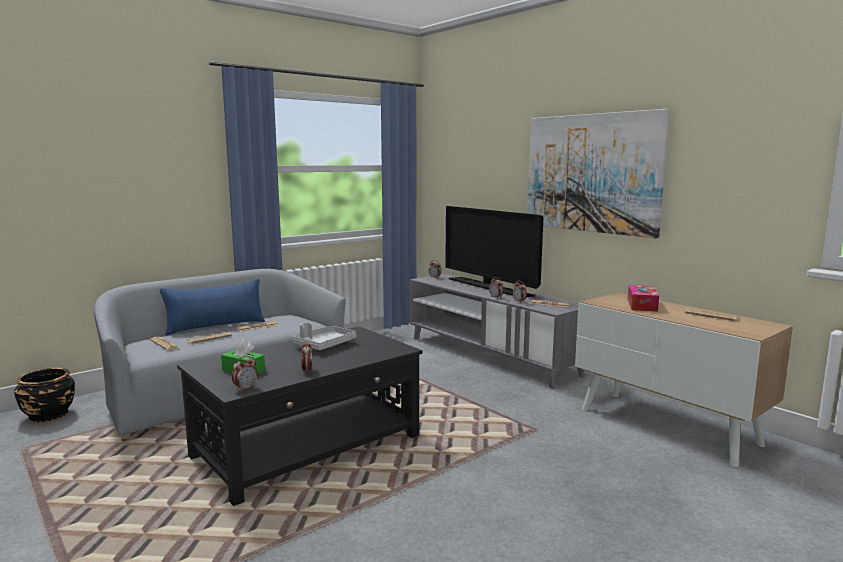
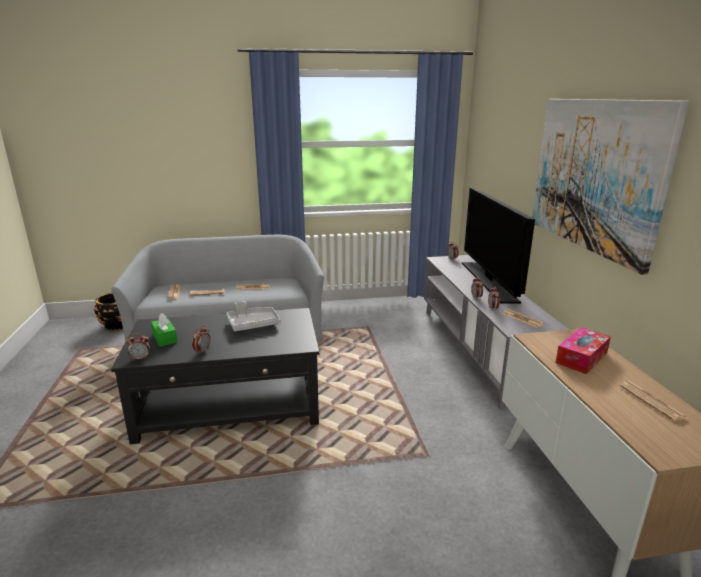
camera: 30 degrees right, 10 degrees up
(216, 326) = (226, 281): blue pillow -> none

